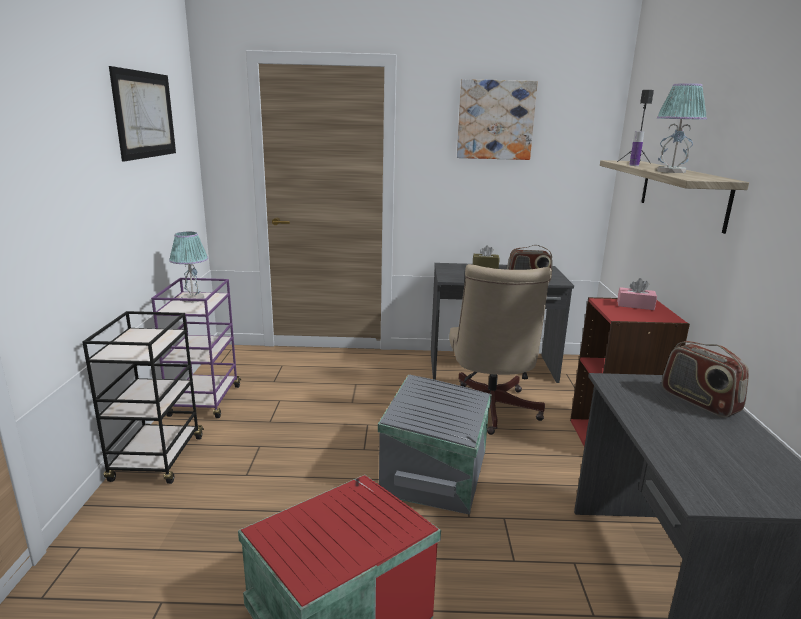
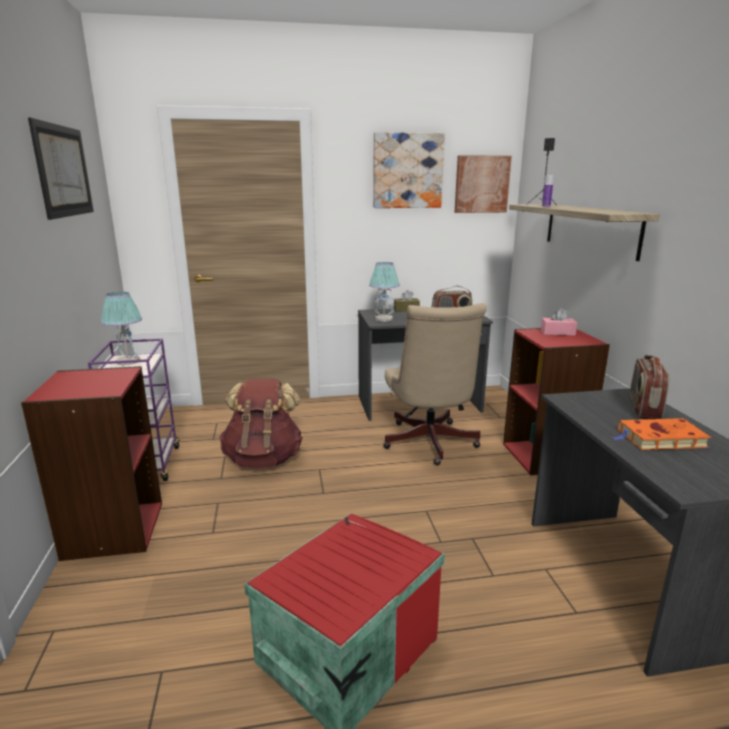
camera: 10 degrees left, 0 degrees up
(157, 460) = (113, 530): black cart -> red bookcase
(316, 407) = (263, 459): none -> brown backpack
(437, 472) = (399, 505): grey storage box -> none
(577, 136) = (481, 184): none -> picture
(671, 171) = (585, 209): table lamp -> table lamp (384, 319)
(698, 401) = (643, 409): radio -> radio turned 60 degrees clockwise
(699, 438) = (659, 439): none -> orange book

